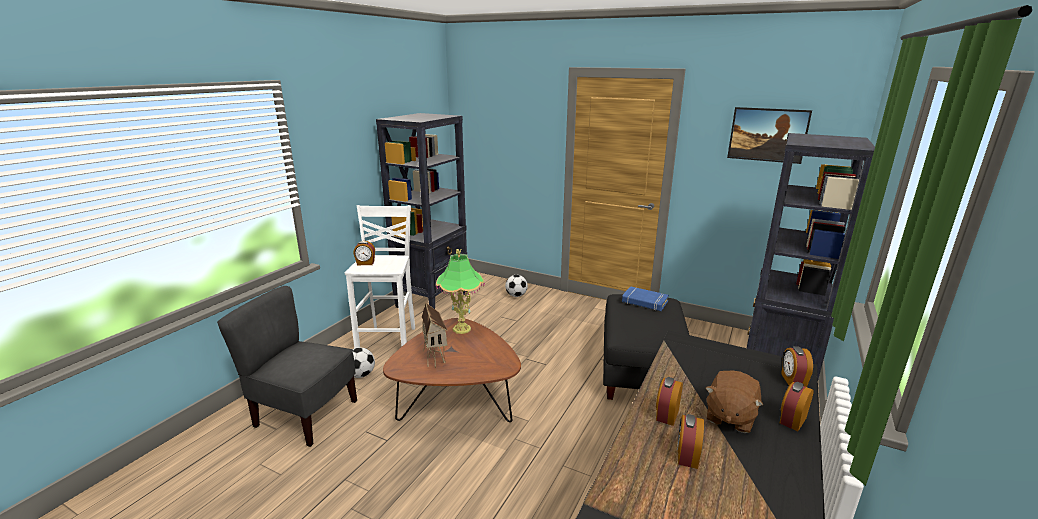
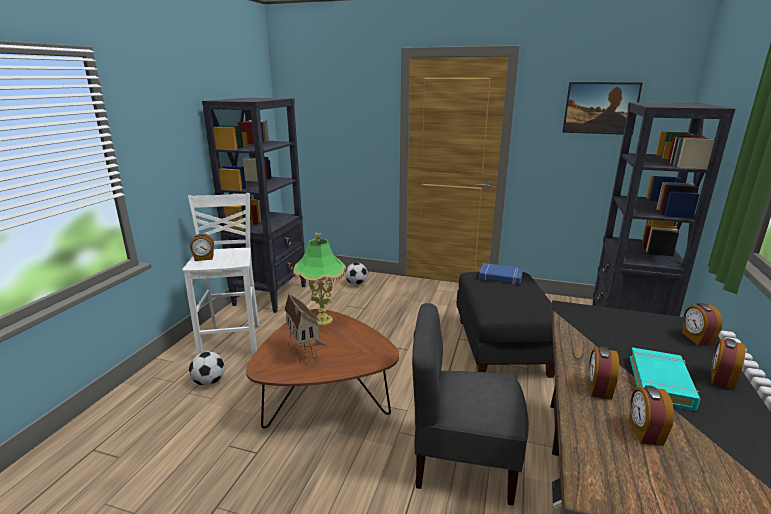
camera: 10 degrees left, 0 degrees up
(305, 415) = (152, 436): grey chair -> grey chair (462, 462)
(729, 417) = (661, 382): brown plush toy -> turquoise book

